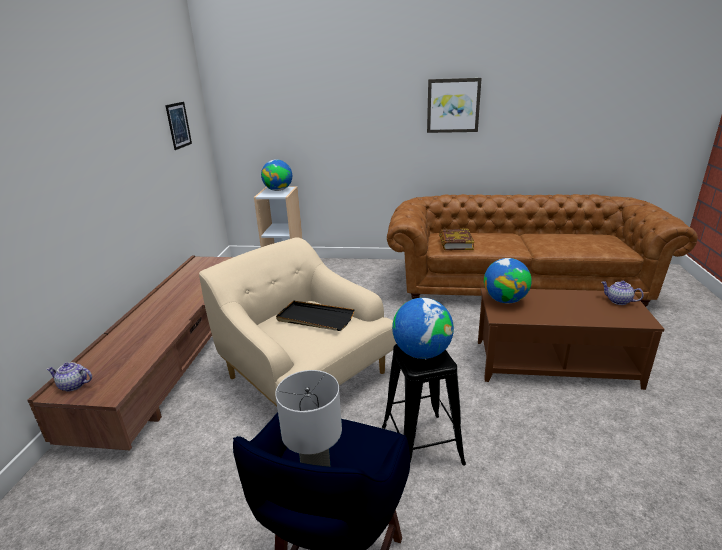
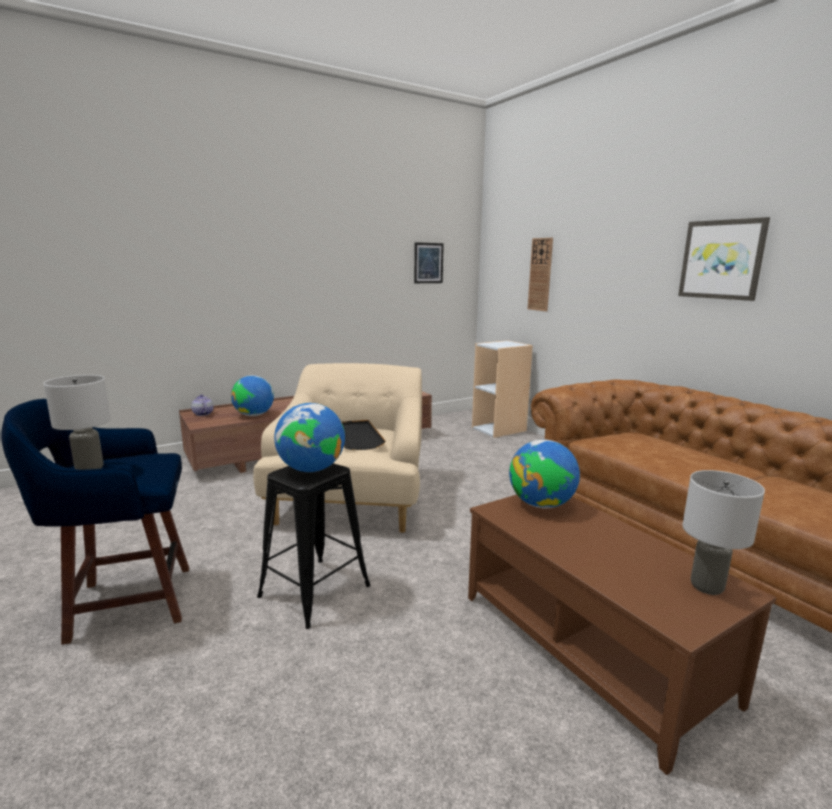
camera: 50 degrees right, 10 degrees down
(278, 190) = (508, 343): globe -> globe (254, 415)
(292, 123) = (540, 274): none -> wall clock
(455, 243) = (621, 441): book -> none
(618, 301) = (706, 588): teapot -> white table lamp

